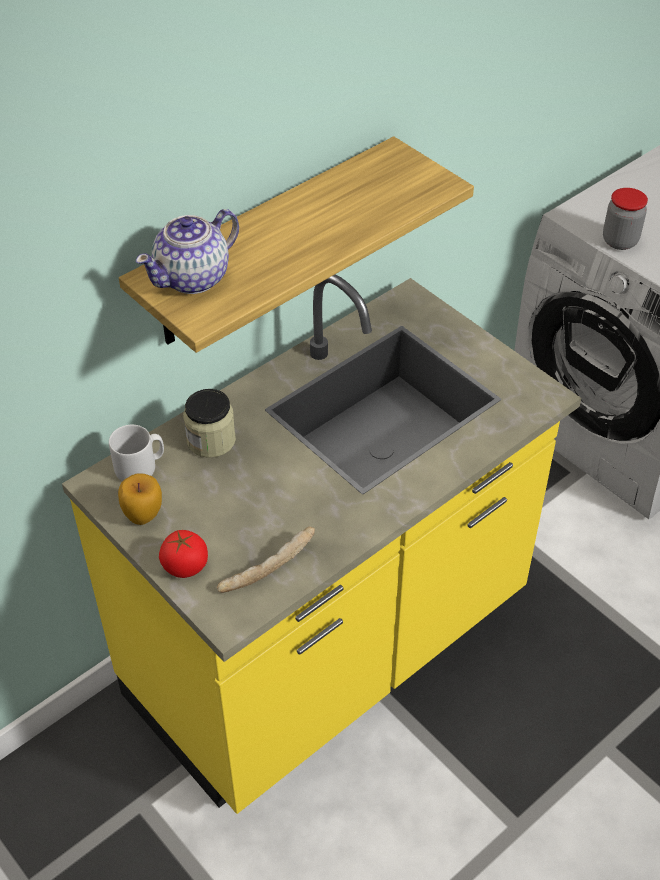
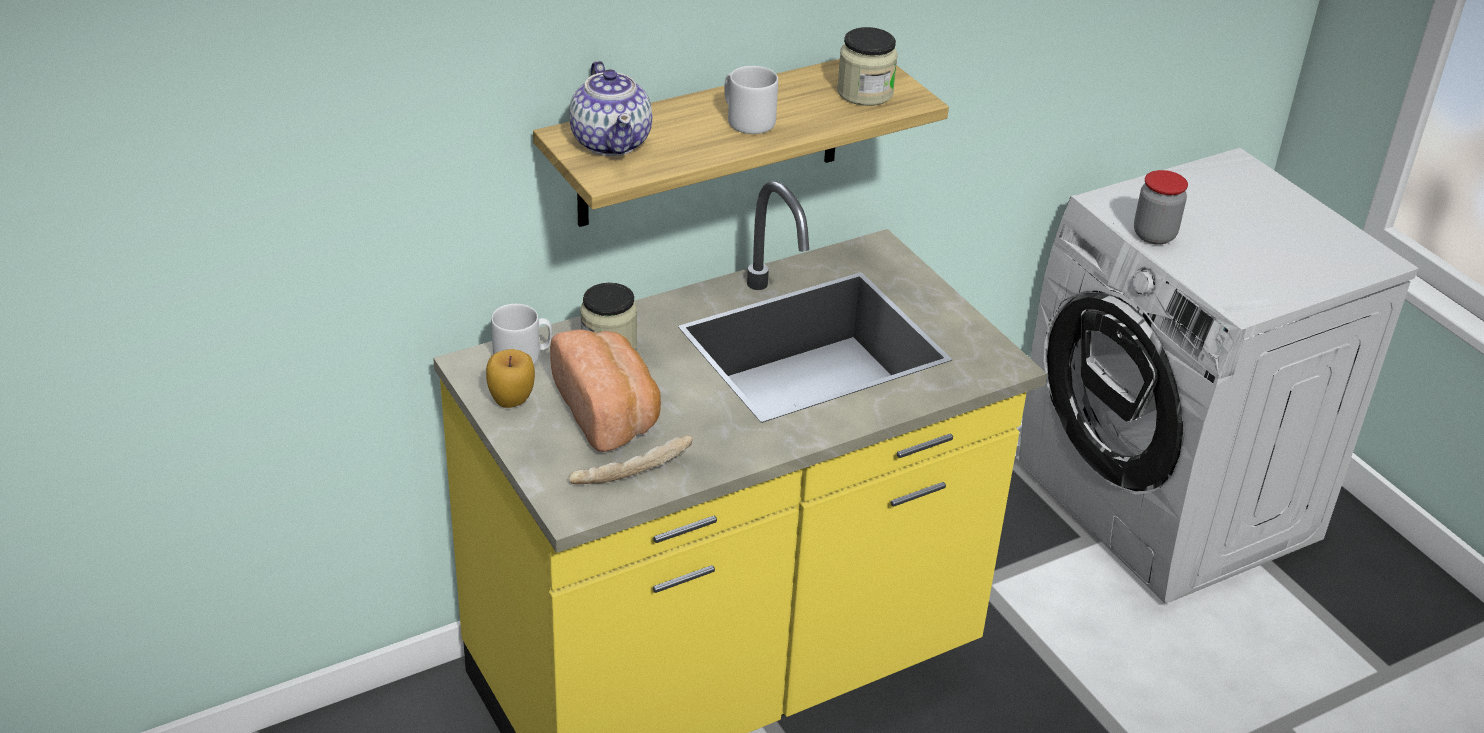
camera: 10 degrees right, 10 degrees down
(185, 565) = (542, 453): tomato -> none
(194, 278) = (611, 142): teapot -> teapot turned 75 degrees counterclockwise
(231, 509) = (609, 411): none -> bread
(306, 232) = (747, 120): none -> grey mug
(398, 184) = (865, 93): none -> jar

